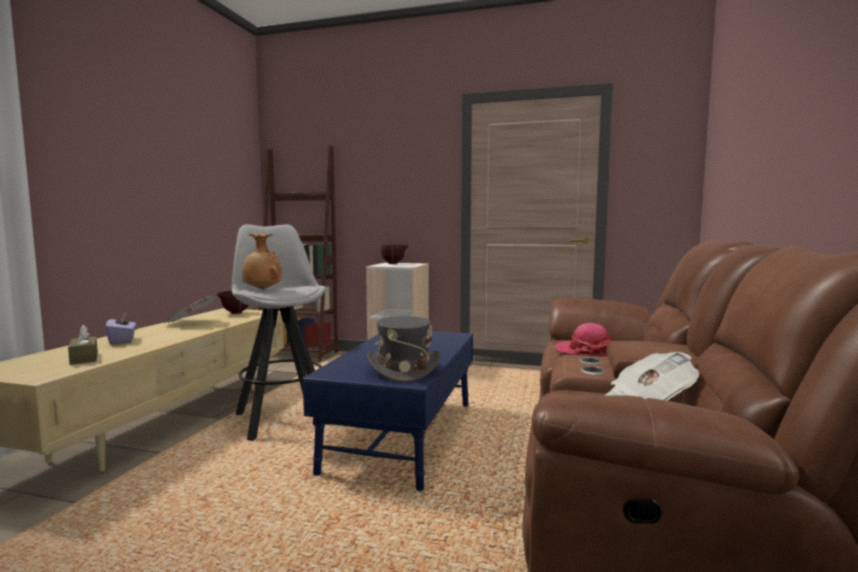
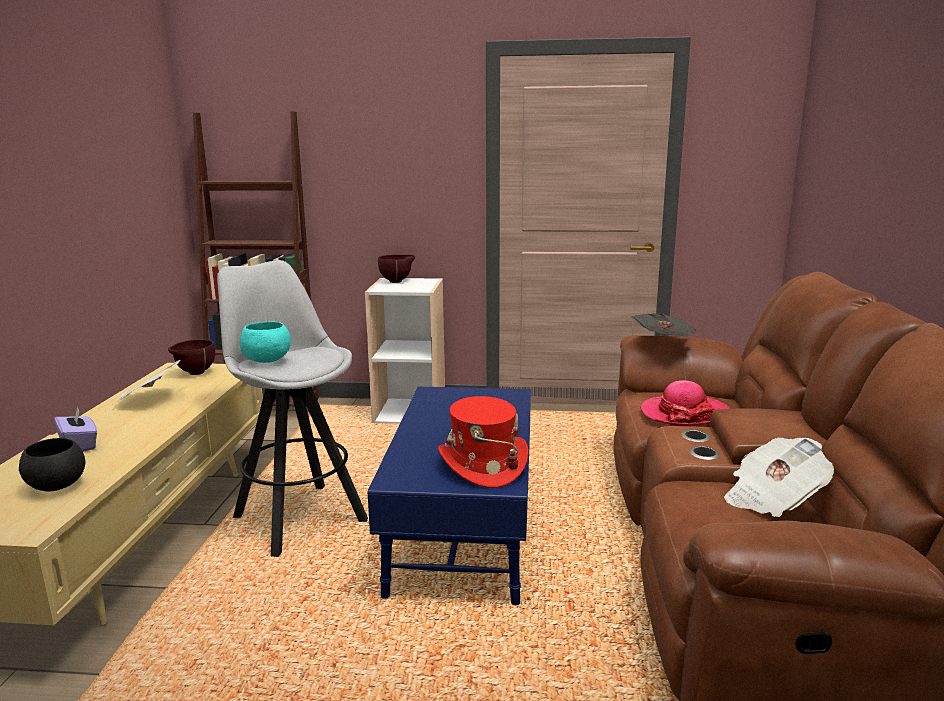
camera: 10 degrees left, 10 degrees up
(84, 358) = (56, 487): brown tissue box -> black bowl
(262, 289) = (267, 361): brown vase -> turquoise bowl
(403, 369) = (482, 464): grey hat -> red hat
(583, 301) = (664, 342): none -> newspaper

